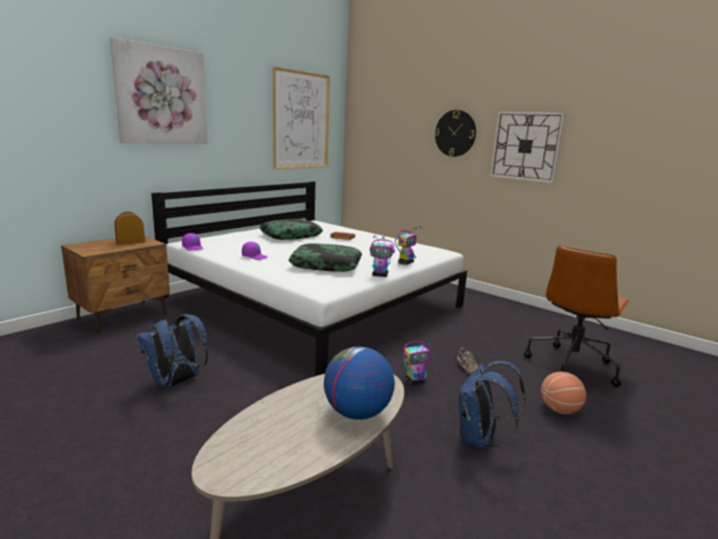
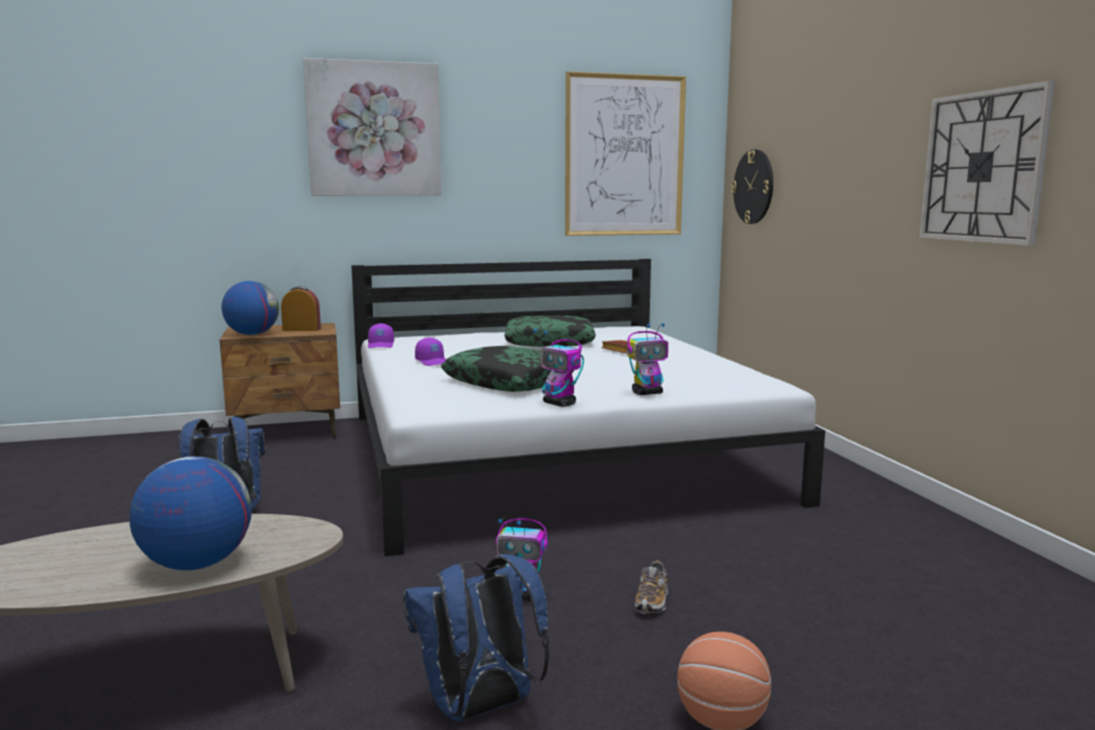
camera: 35 degrees right, 5 degrees down
(101, 250) = (252, 334): none -> globe
(455, 133) = (868, 154): wall clock -> wall clock (754, 187)
(571, 365) = (898, 659): brown office chair -> none

